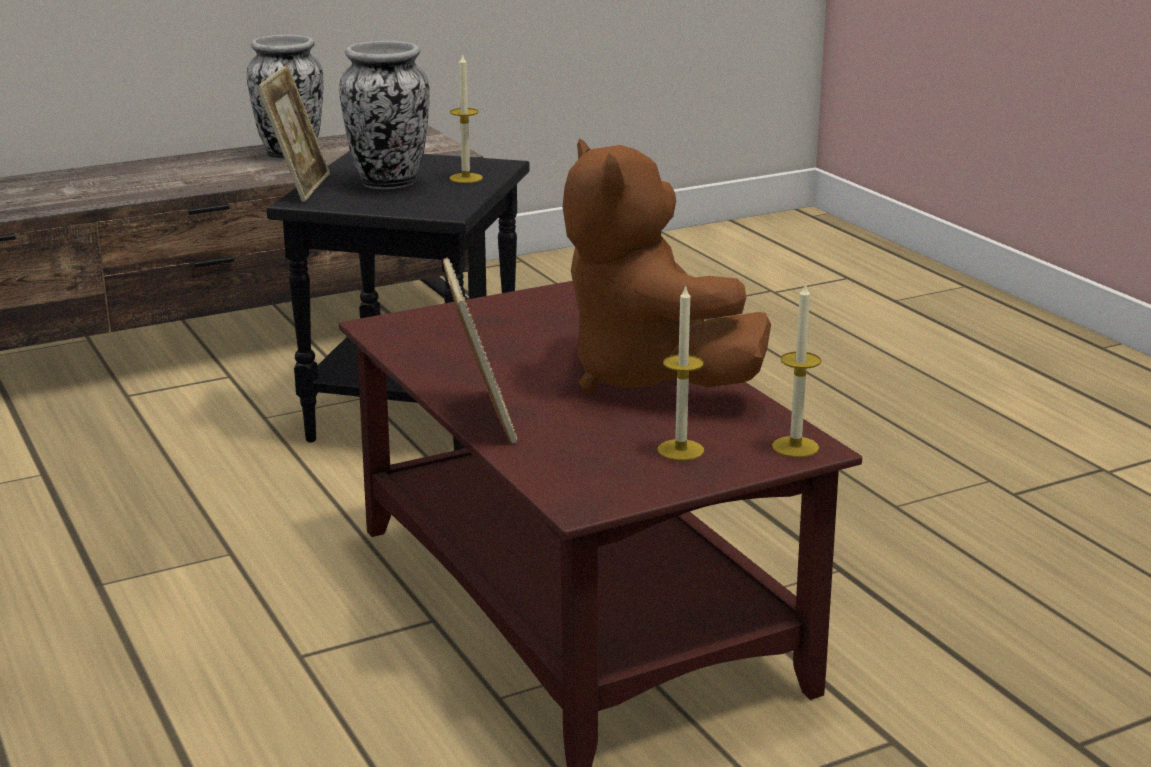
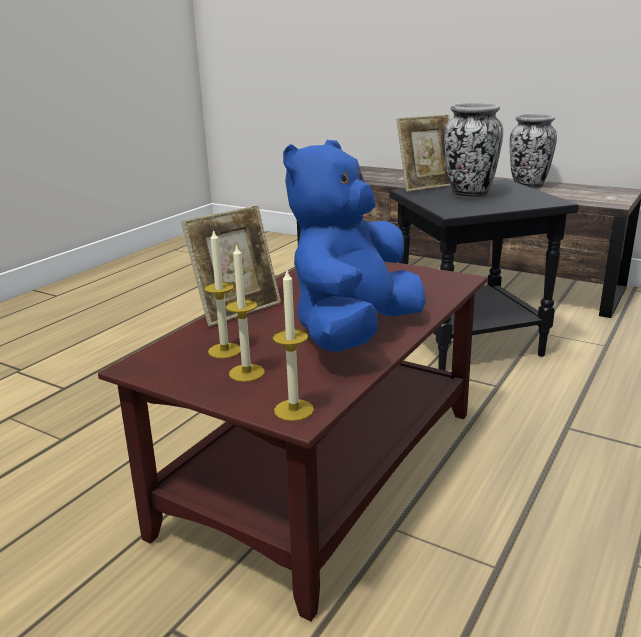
camera: 60 degrees right, 0 degrees up
(466, 178) = (513, 202): candle -> candle (224, 350)
(648, 377) = (354, 333): brown plush toy -> blue plush toy

